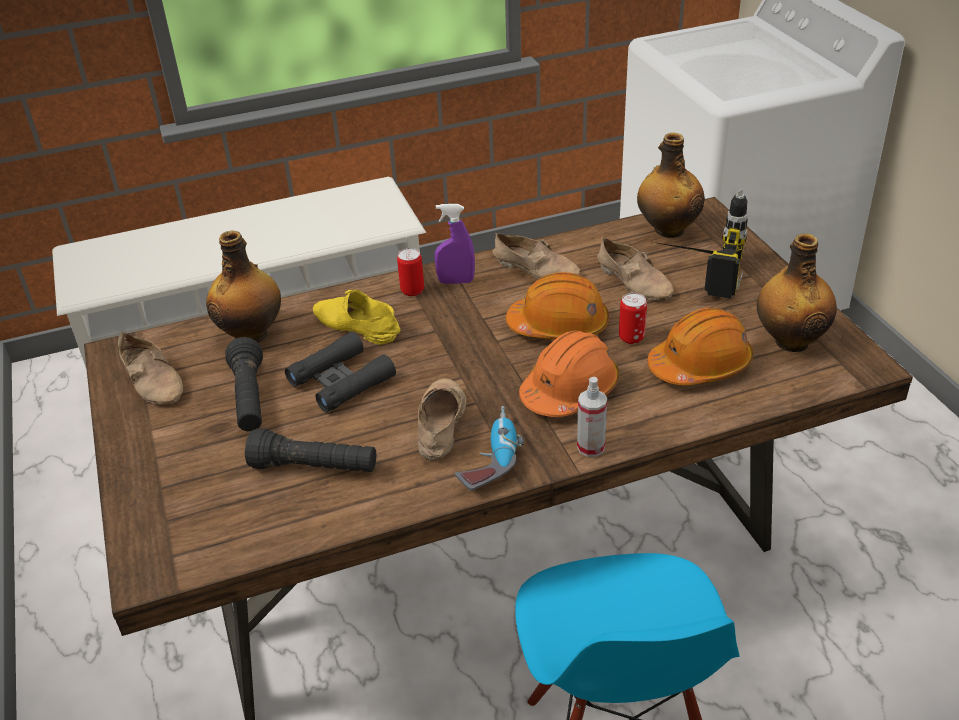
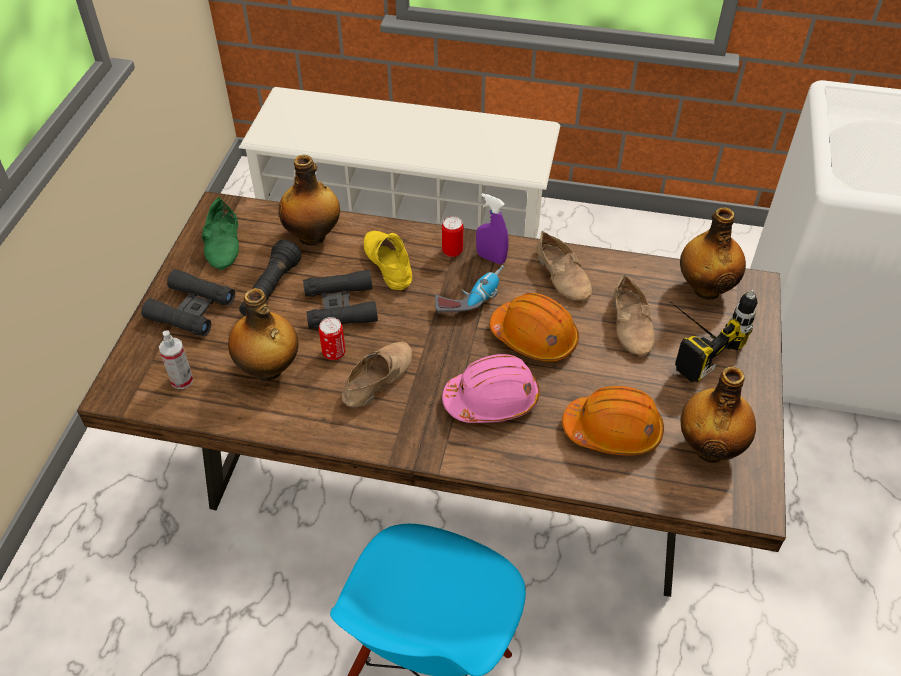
camera: 30 degrees right, 10 degrees up
(154, 379) = (225, 243): beige shoe -> green shoe
(170, 454) = (191, 309): none -> black binoculars
(314, 468) = (268, 369): black flashlight -> bottle
(490, 458) = (387, 425): power drill -> power drill (471, 296)
(570, 390) = (492, 400): orange hard hat -> pink hard hat
(591, 447) = (464, 457): spray bottle -> spray bottle (182, 380)
(631, 338) = (580, 377): can -> can (334, 353)

